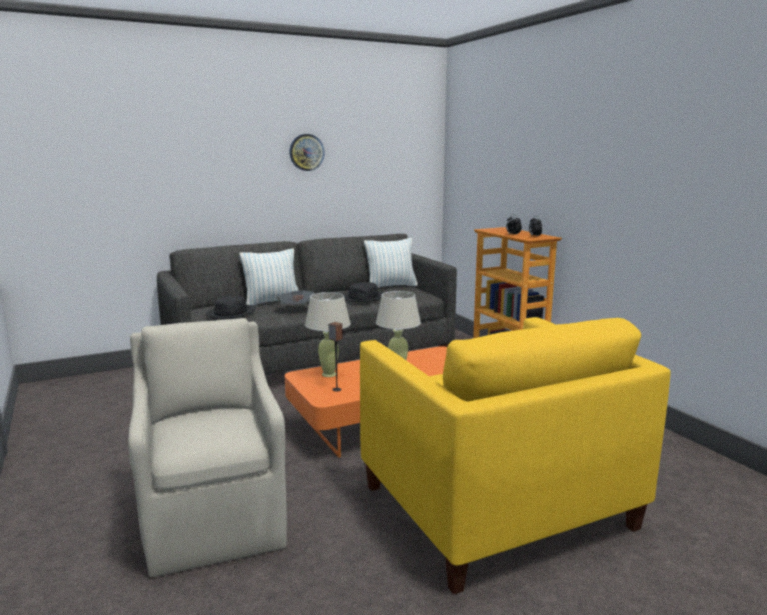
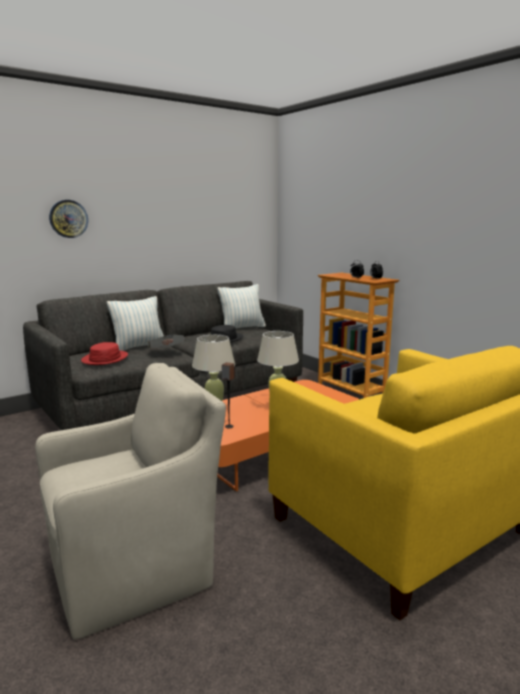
camera: 10 degrees left, 0 degrees up
(215, 520) = (136, 569): beige armchair -> beige armchair turned 90 degrees clockwise
(231, 313) = (105, 359): black hat -> red hat
(306, 152) = (160, 207): wall clock -> wall clock (68, 219)

